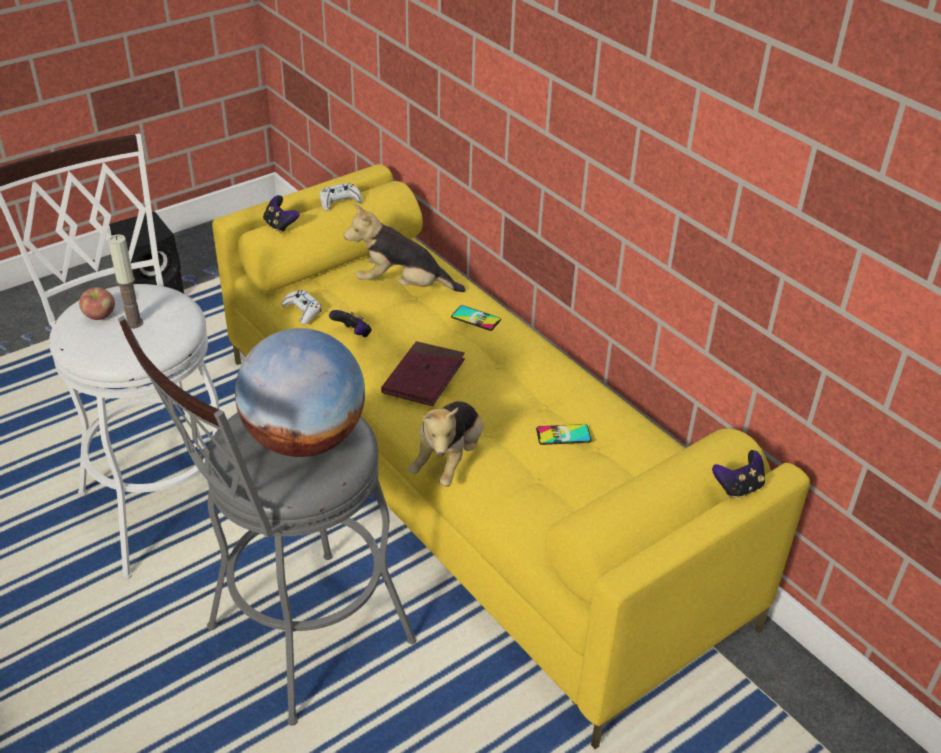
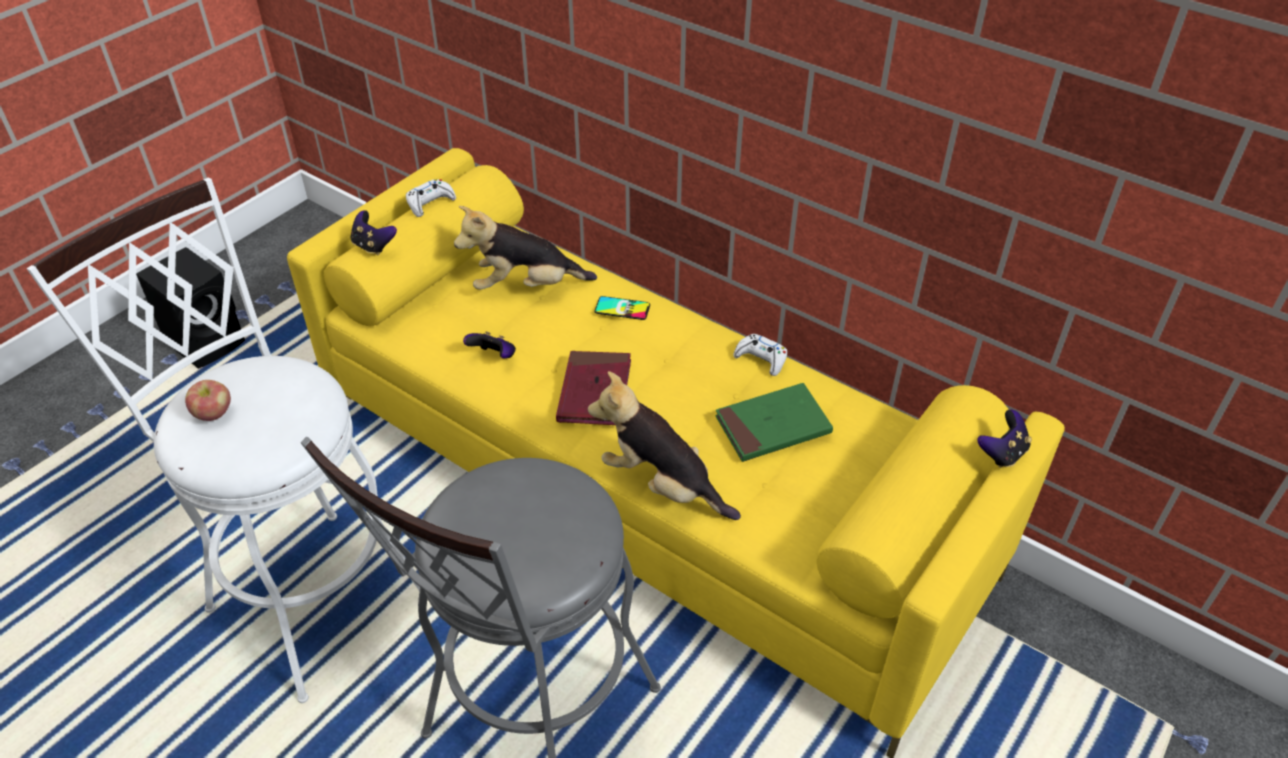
camera: 15 degrees left, 5 degrees up
(134, 323) = (261, 413): candle -> none
(302, 311) = (424, 340): white game controller -> white game controller (761, 359)
(304, 439) = (533, 519): globe -> none
(449, 460) = (662, 485): plush toy -> plush toy turned 120 degrees clockwise
(563, 435) = (773, 426): phone -> green book

